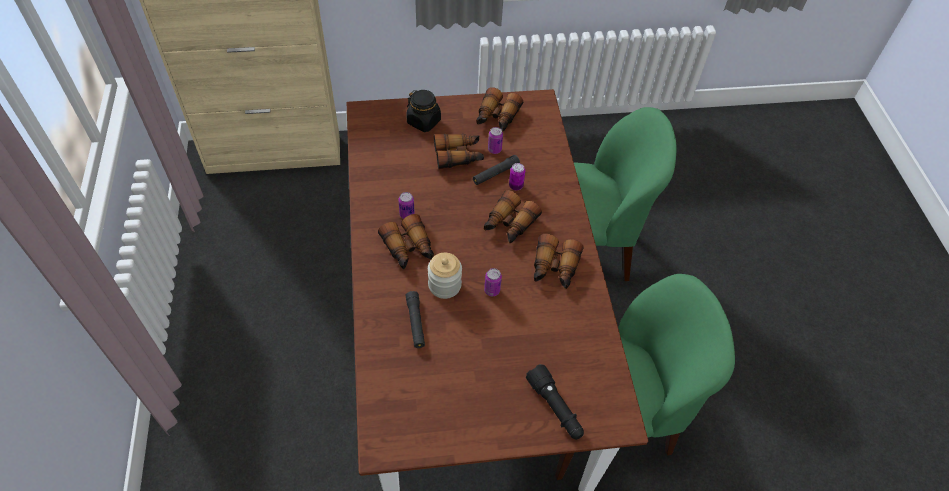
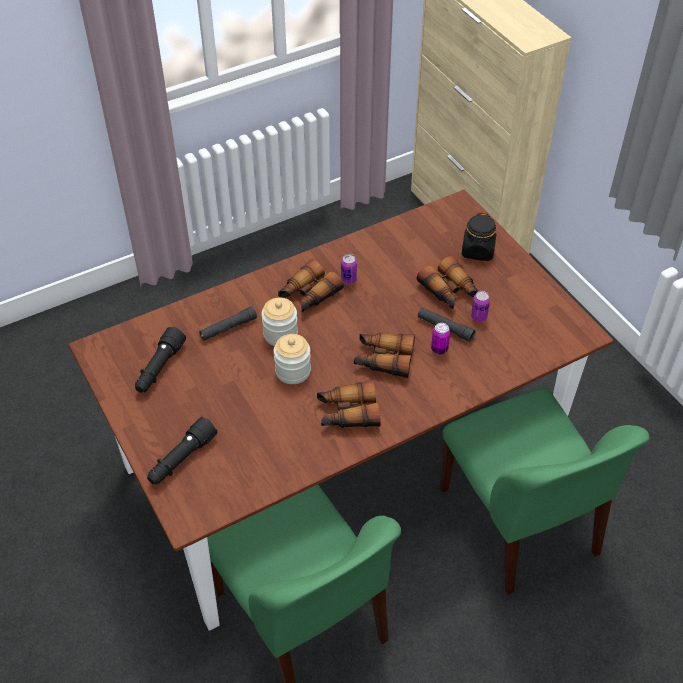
camera: 70 degrees right, 5 degrees down
(437, 395) = (159, 368): none -> black flashlight
(492, 290) = (293, 371): can -> jar
(497, 117) = (527, 304): binoculars -> none

